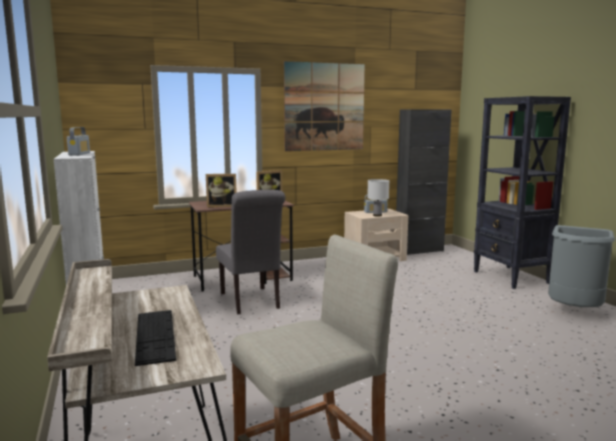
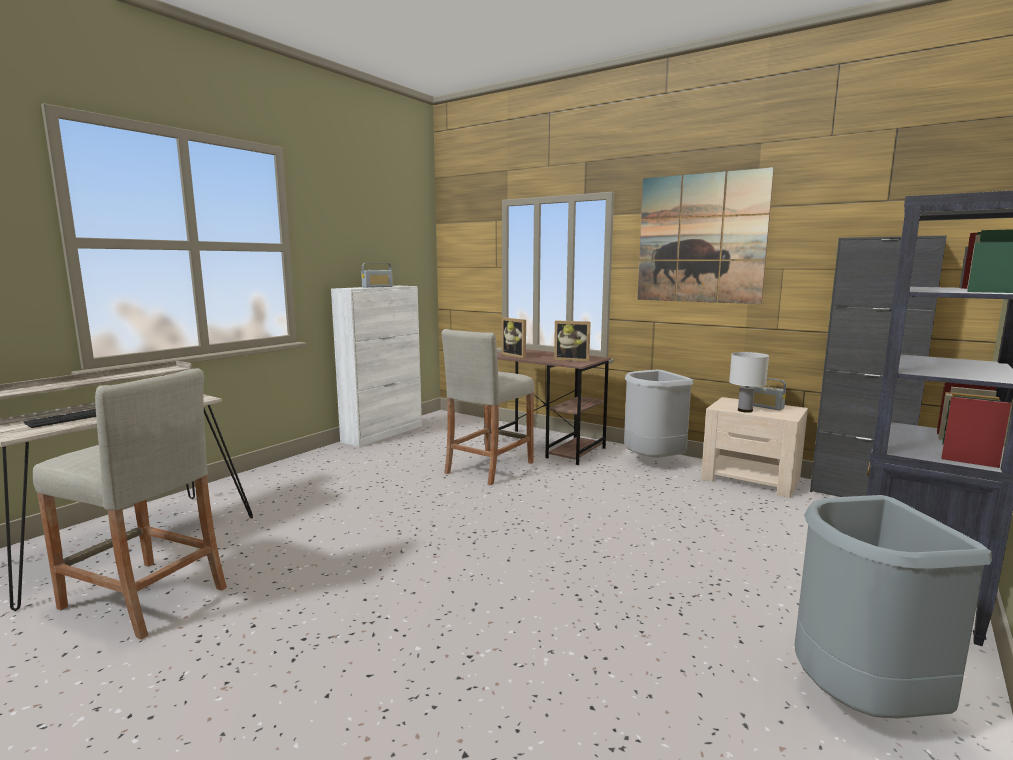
camera: 55 degrees right, 0 degrees up
(251, 302) = (489, 467): grey chair -> beige stool
(320, 266) = (651, 462): none -> grey trash can

